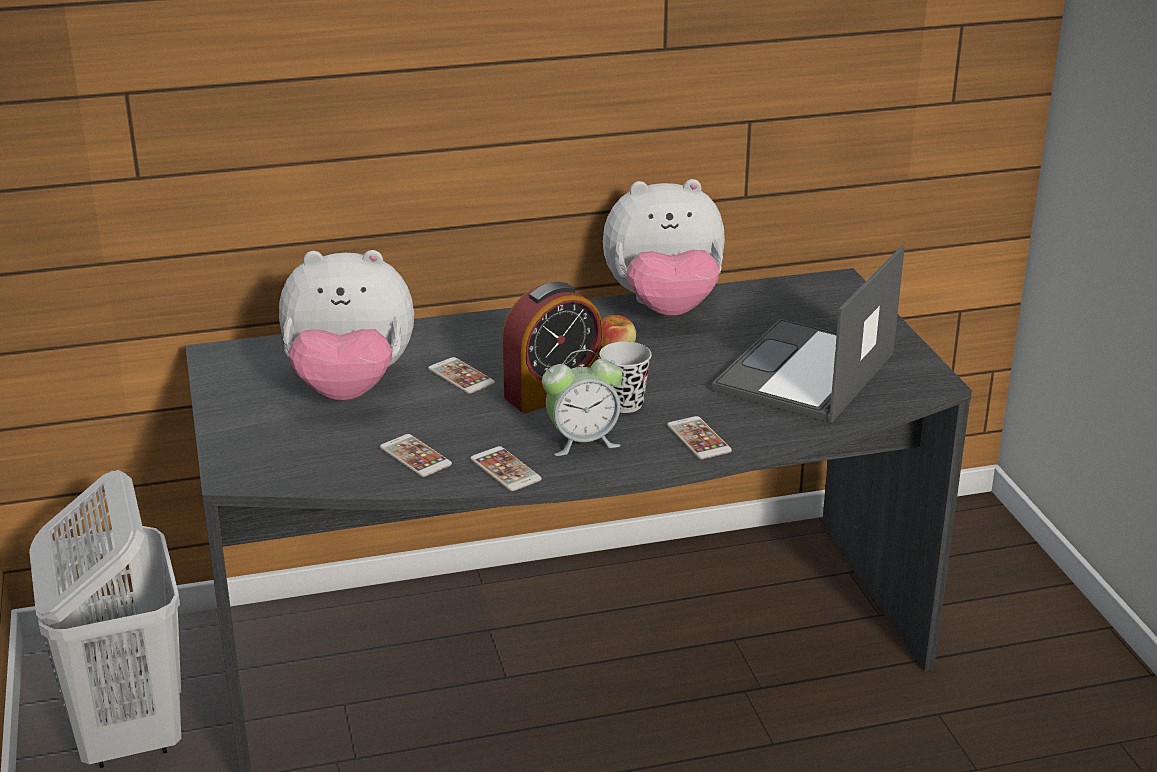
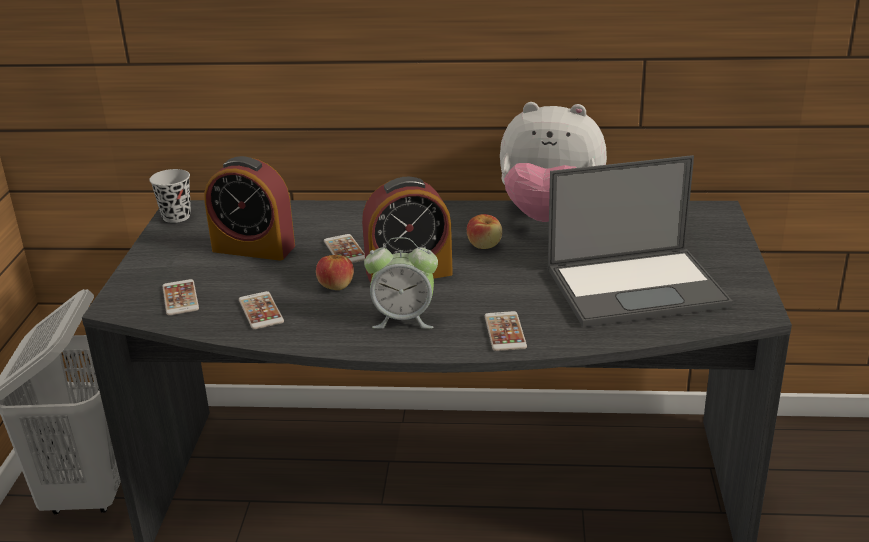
camera: 20 degrees right, 0 degrees up
(349, 388) = (253, 248): plush toy -> alarm clock
(480, 417) = (336, 285): none -> apple
(505, 470) = (323, 334): phone -> phone (180, 298)
(624, 404) = (461, 291): black cup -> black cup (176, 216)
(804, 373) = (637, 287): laptop -> laptop turned 150 degrees counterclockwise

